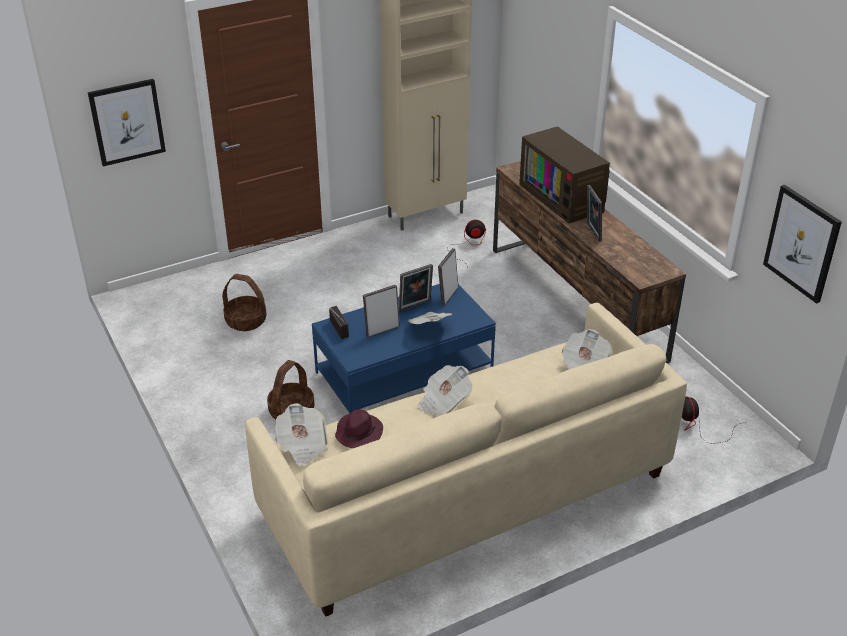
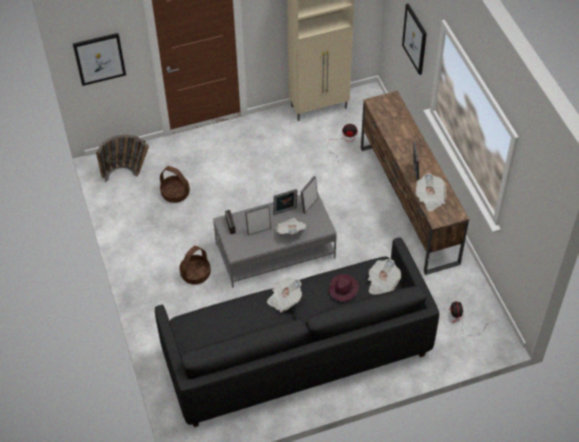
camera: 10 degrees right, 15 degrees up
(173, 305) = (127, 174): none -> basket
(302, 445) = (190, 322): newspaper -> newspaper (430, 198)
(358, 433) = (226, 317): purple hat -> purple hat (343, 288)
(404, 373) = (275, 251): blue coffee table -> grey coffee table
(467, 494) = (296, 353): beige sofa -> black sofa
(563, 197) = (404, 136): television -> none
(802, 243) = (529, 233): picture -> picture (415, 39)

